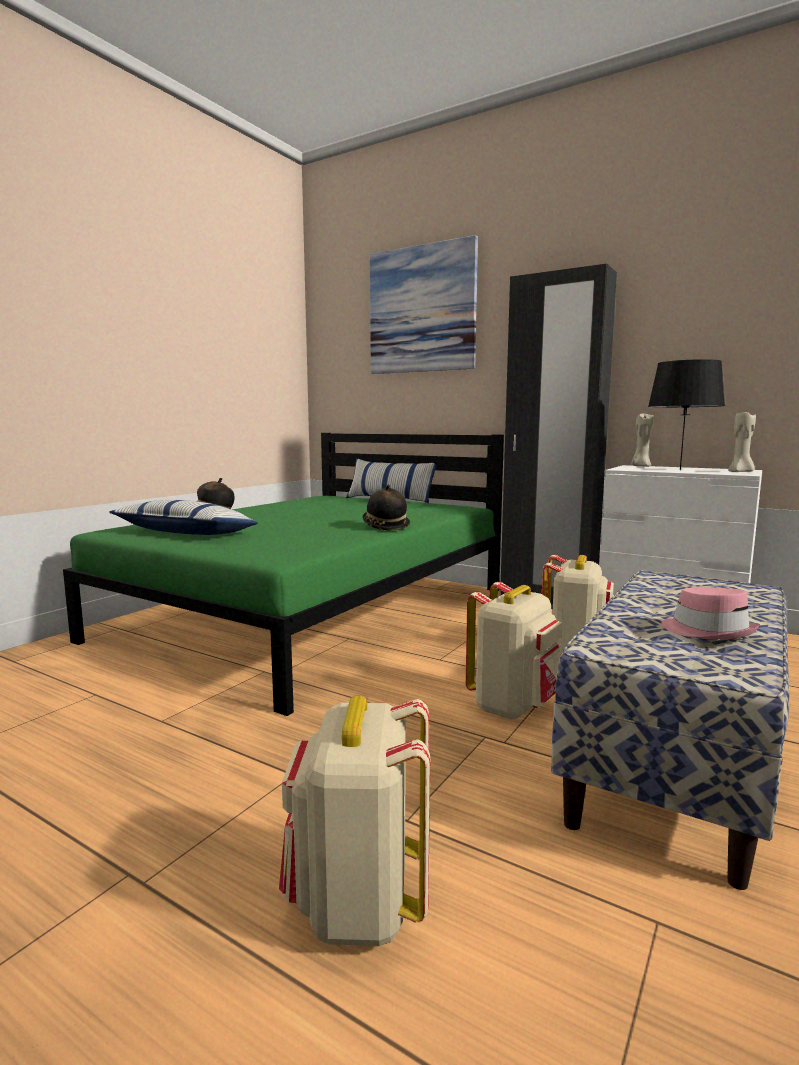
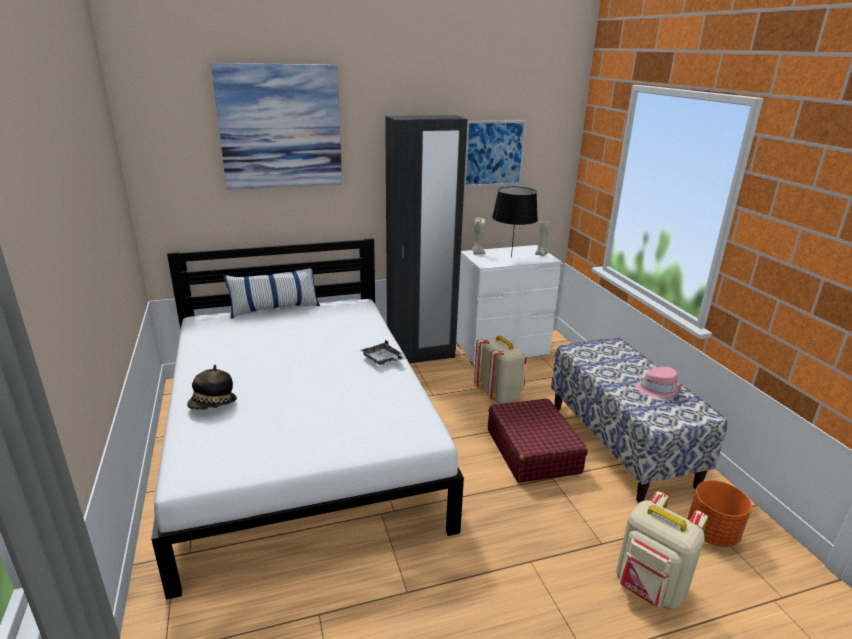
camera: 50 degrees left, 15 degrees up
(185, 533) = (270, 441): pillow -> none
(314, 613) = (301, 441): green bed -> white bed
(385, 526) = (383, 359): hat -> grey tray
(513, 706) = (532, 451): beige backpack -> red suitcase
(632, 950) = (712, 533): none -> orange planter
(680, 323) = (494, 153): none -> picture

